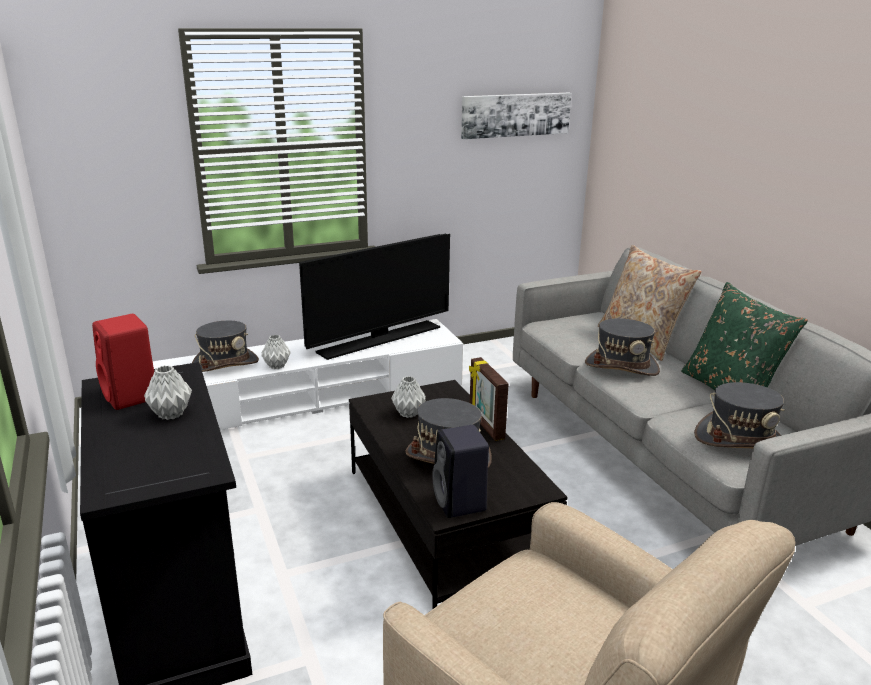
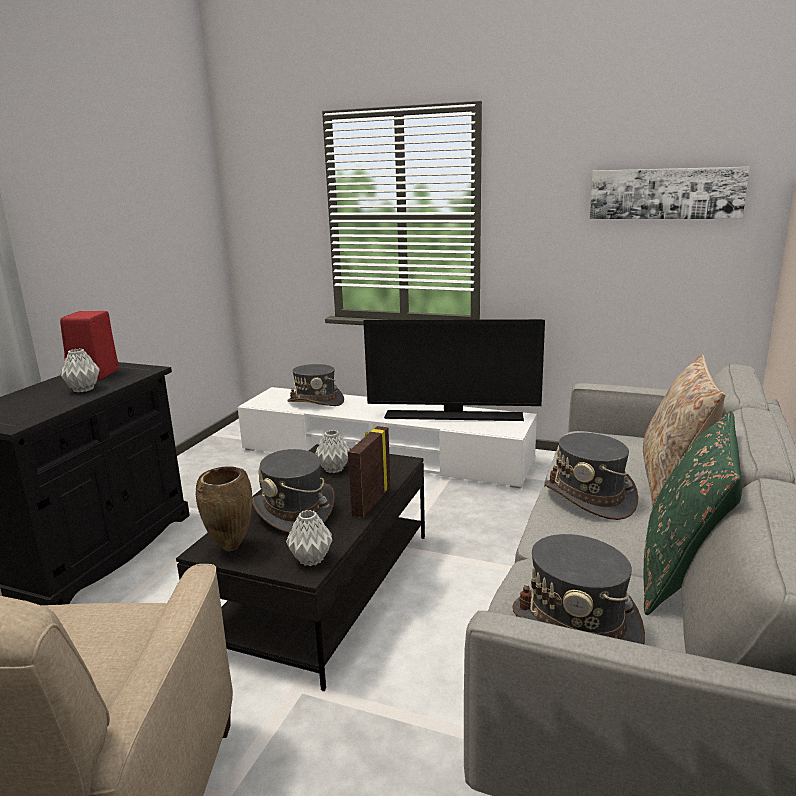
camera: 45 degrees right, 5 degrees down
(277, 366) = (344, 413): grey vase -> grey vase (312, 560)
(460, 503) = (231, 549): black speaker -> brown vase

